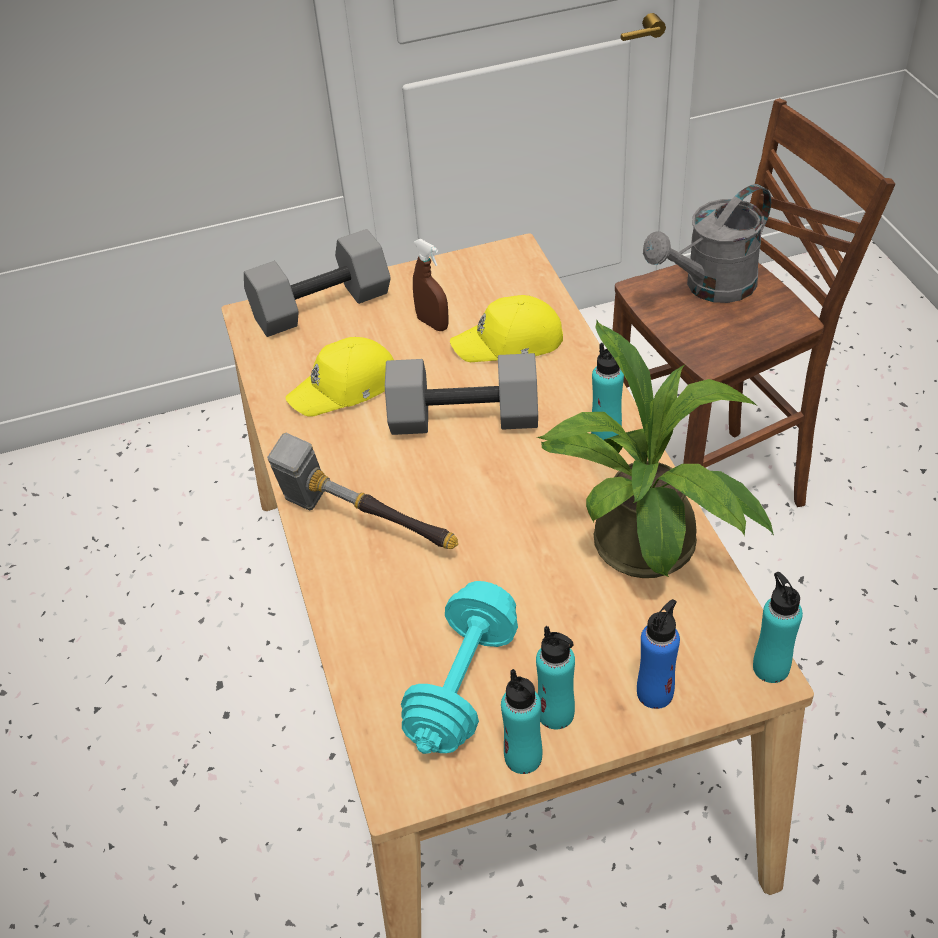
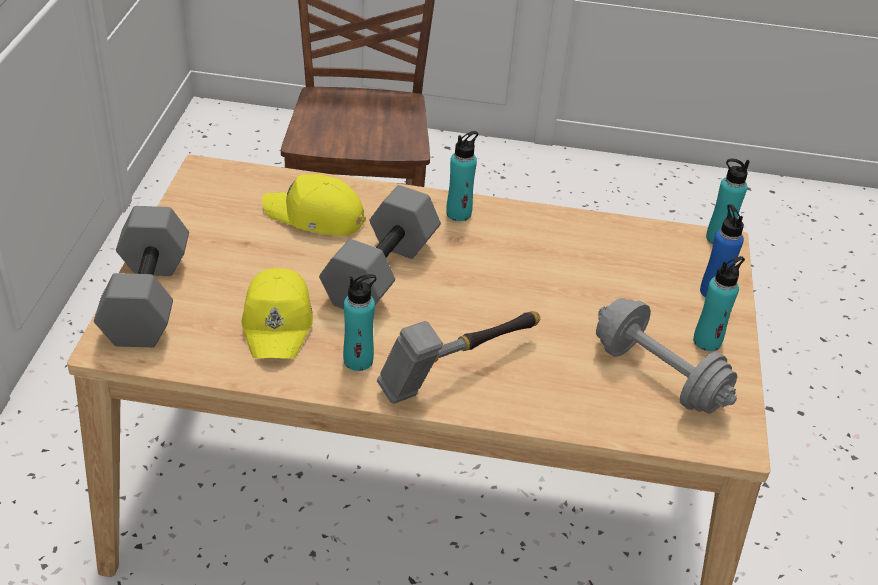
camera: 70 degrees left, 5 degrees down
(432, 323) = (246, 245): brown spray bottle -> none
(463, 686) = (658, 376): turquoise dumbbell -> grey dumbbell
(510, 343) = (315, 216): yellow cap -> yellow cap turned 90 degrees clockwise
(523, 757) = (737, 371): turquoise bottle -> turquoise bottle (358, 360)
(648, 555) = (592, 245): potted plant -> none
(711, 287) = (335, 115): grey watering can -> none

